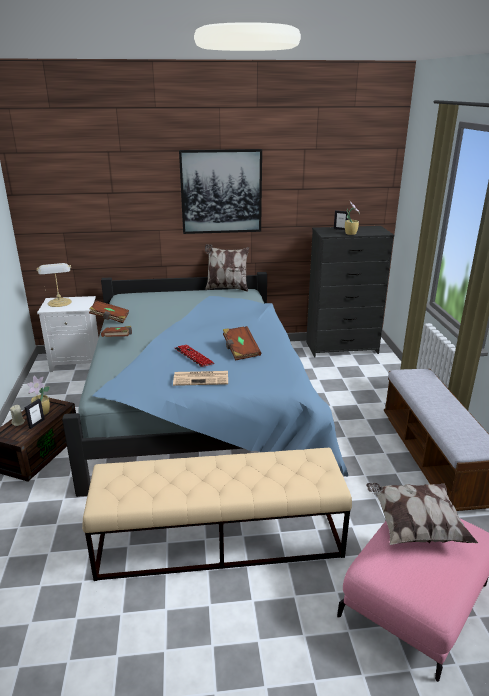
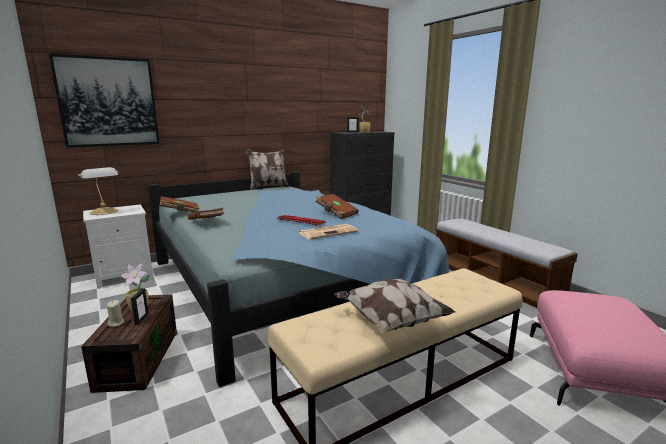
camera: 25 degrees left, 10 degrees down
(221, 192) = (257, 101): picture -> picture (108, 102)
(415, 526) = (581, 303): pillow -> pillow (390, 320)

